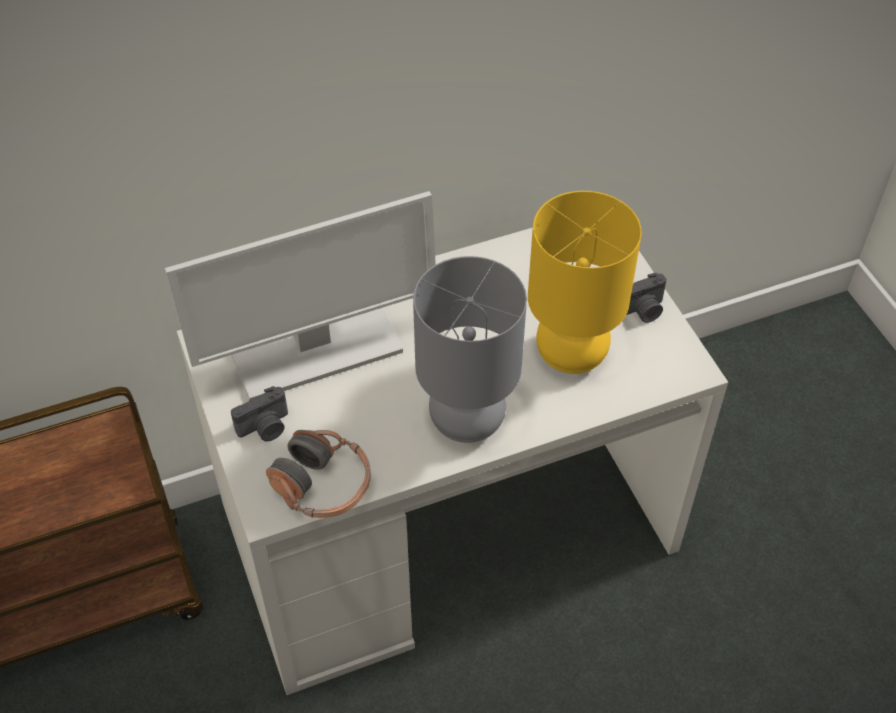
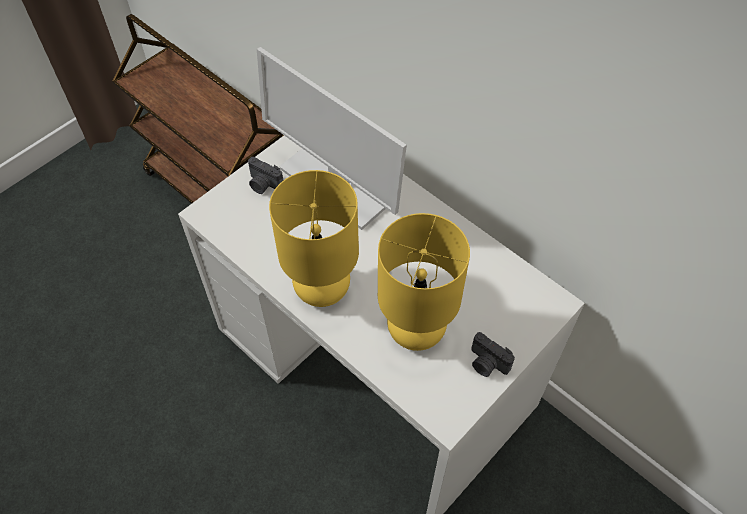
camera: 65 degrees right, 5 degrees up
(322, 485) = (234, 231): headphones -> none
(468, 421) = (323, 289): grey table lamp -> yellow table lamp

